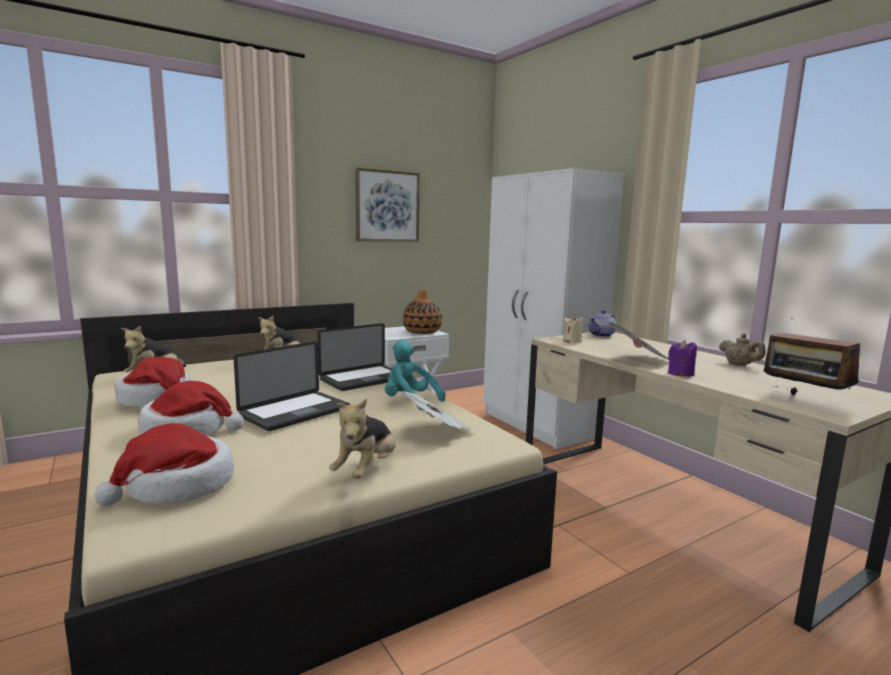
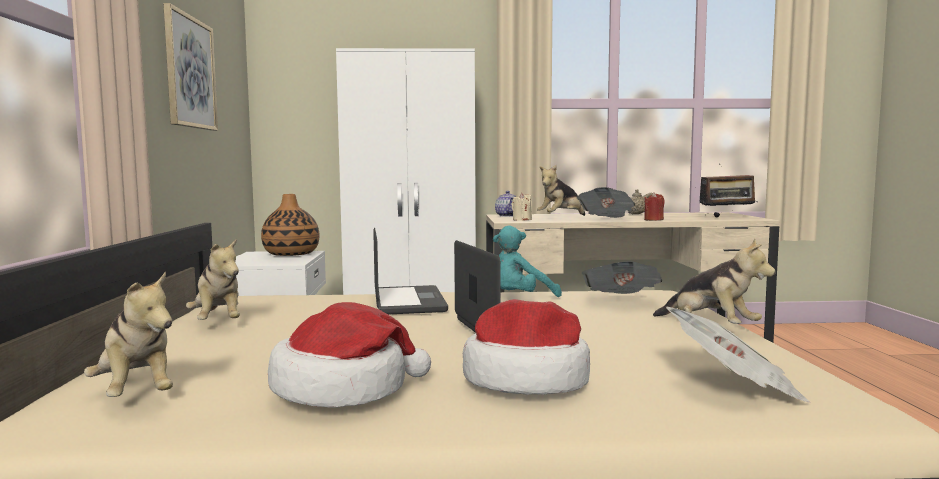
camera: 60 degrees left, 5 degrees down
(177, 486) = (735, 387): hat -> newspaper
(624, 347) = (561, 217): none -> plush toy
(680, 374) = (653, 220): purple candle -> red candle

